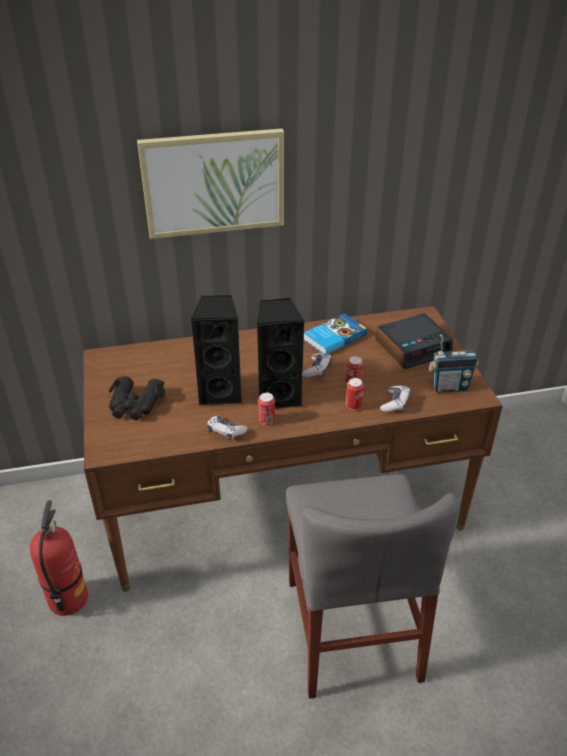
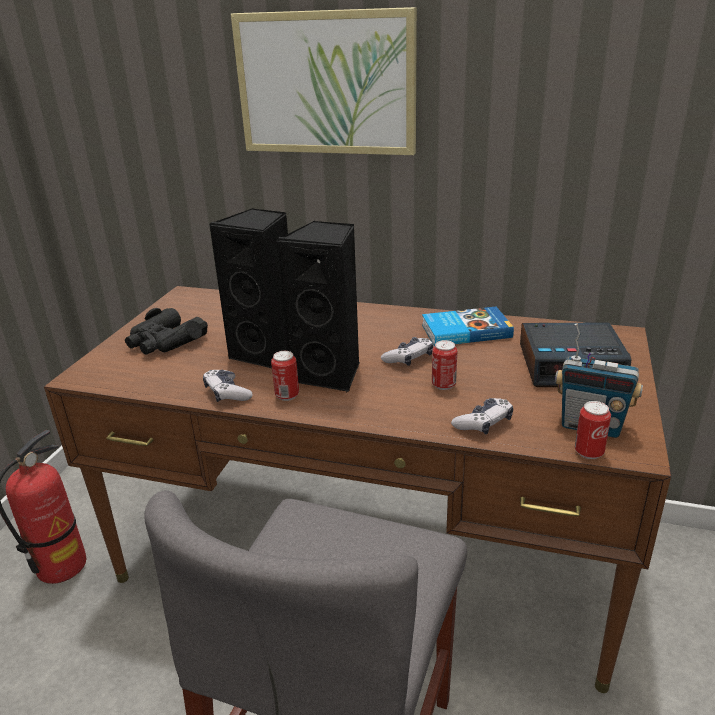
camera: 30 degrees right, 10 degrees down
(353, 406) = (418, 410): can -> can (589, 452)

